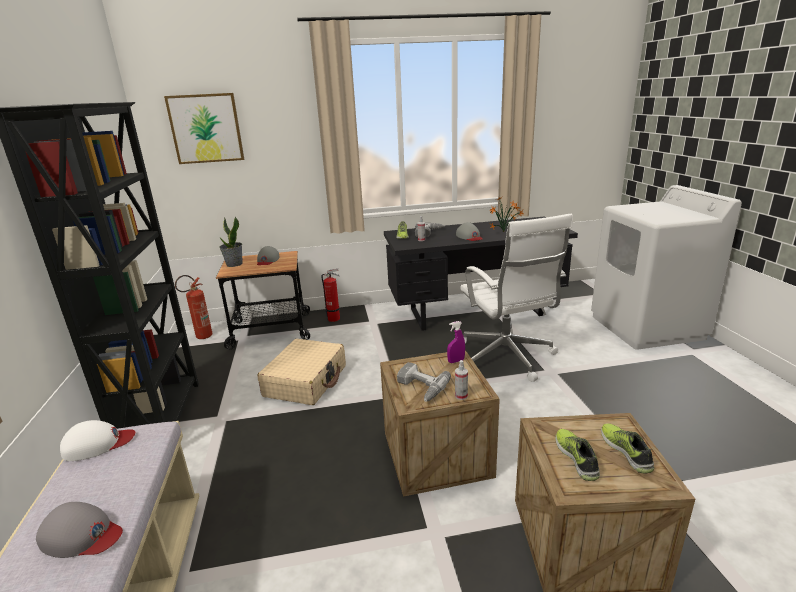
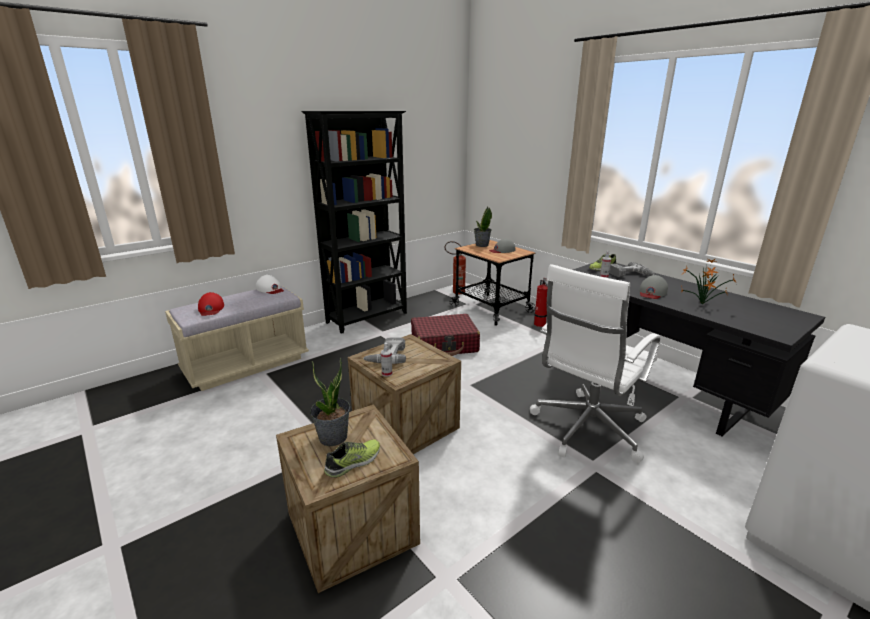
camera: 60 degrees right, 0 degrees up
(81, 535) = (211, 309): grey cap -> red cap
(206, 128) = (503, 134): picture -> none
(306, 381) = (444, 344): beige suitcase -> red suitcase
(456, 361) = (437, 361): purple spray bottle -> none
(577, 458) = (333, 437): shoe -> potted plant

